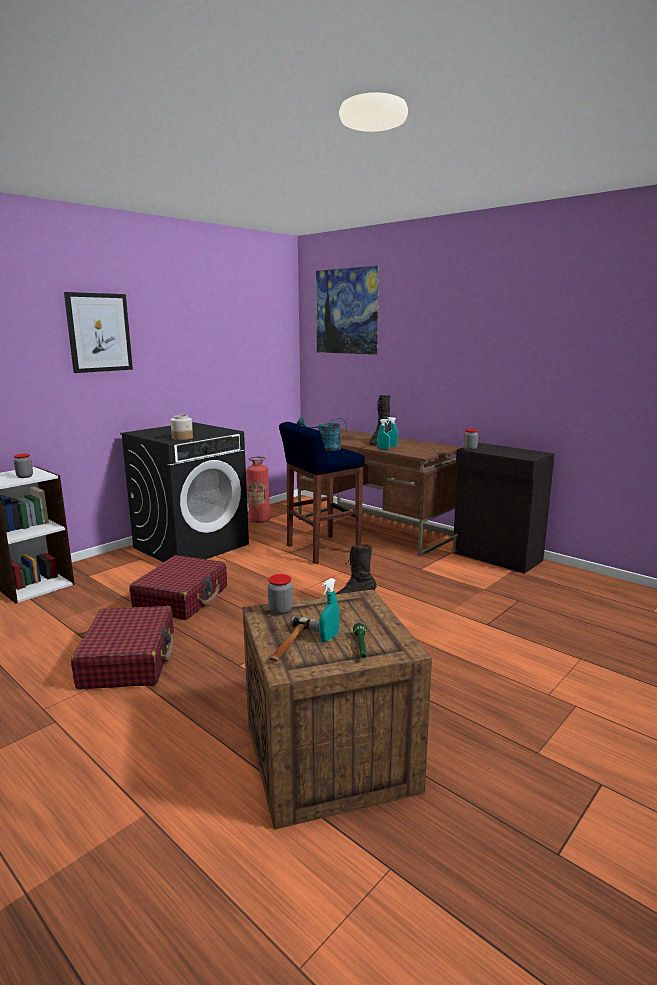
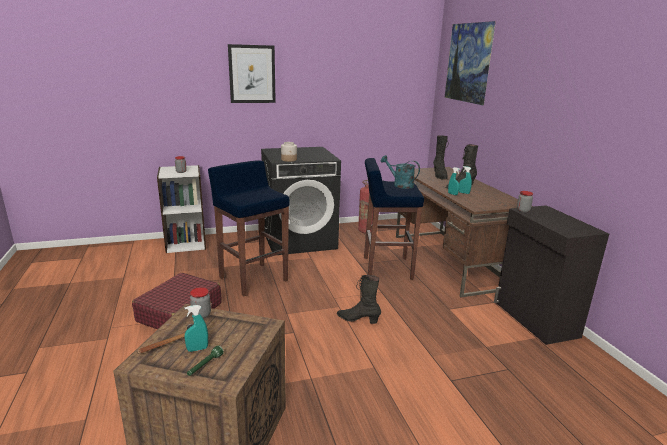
camera: 30 degrees right, 5 degrees up
(182, 599) = (253, 279): red suitcase -> blue stool
(344, 436) = (439, 176): none -> black boot

